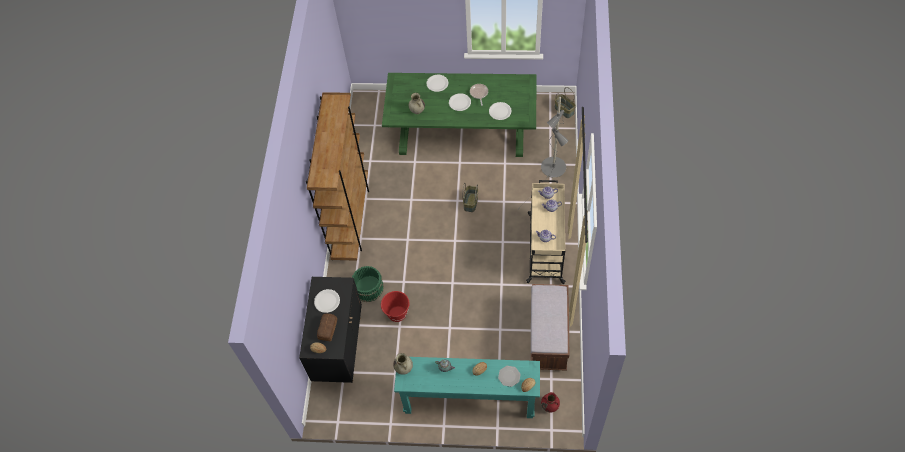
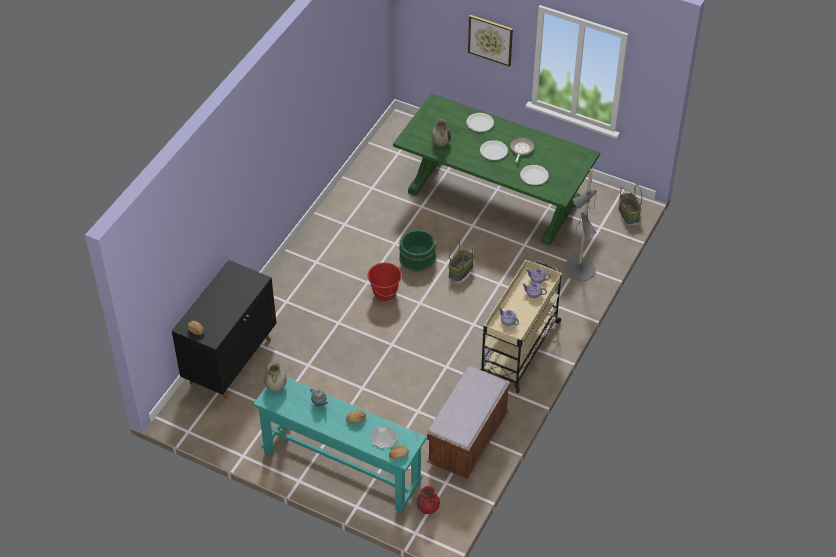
camera: 20 degrees right, 10 degrees down
(327, 301) = (230, 289): white plate -> none
(327, 329) = (215, 315): bread -> none
(351, 220) = (316, 239): brown bookcase -> none
(368, 288) = (295, 314): green bucket -> green bucket (417, 257)
(397, 314) = (312, 352): red bucket -> red bucket (384, 293)
(426, 17) = (490, 39): none -> picture

